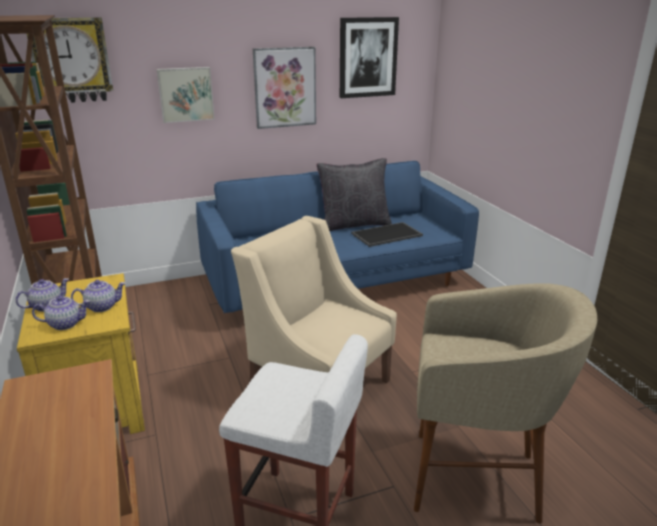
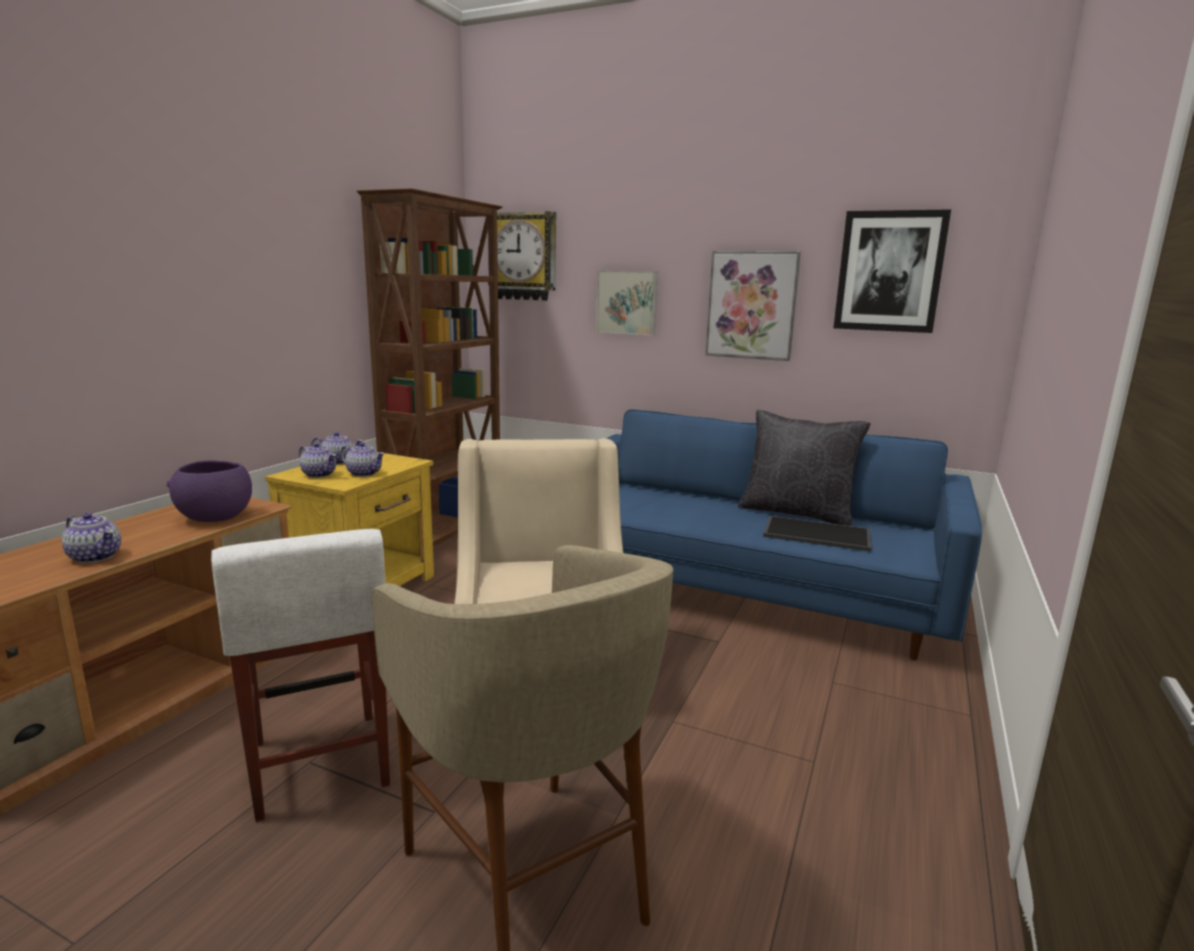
camera: 45 degrees right, 10 degrees down
(77, 400) = (214, 517): none -> purple bowl
(80, 482) = (96, 557): none -> teapot

